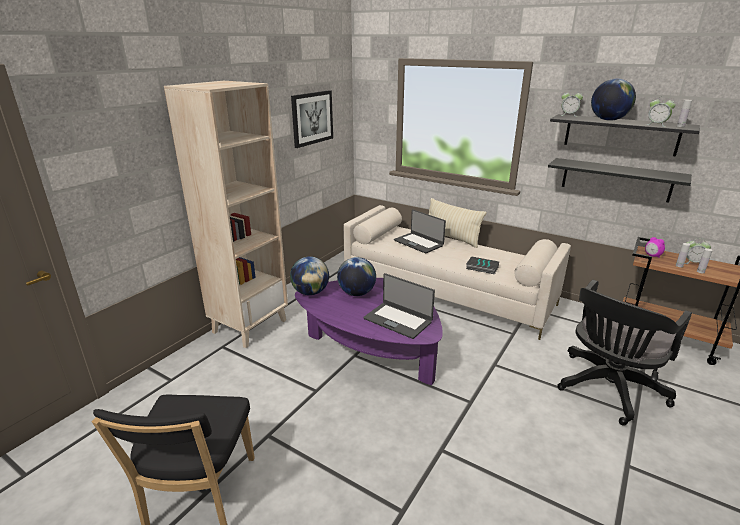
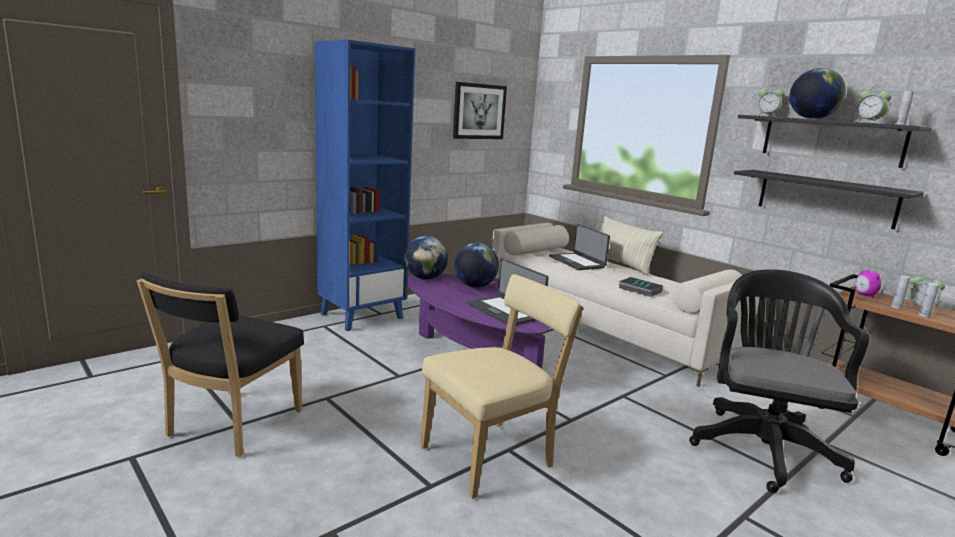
camera: 15 degrees right, 10 degrees down
(250, 326) = (362, 316): beige bookcase -> blue bookcase
(432, 461) = (492, 456): none -> beige chair
(607, 390) = (763, 446): black office chair -> black office chair turned 135 degrees clockwise

